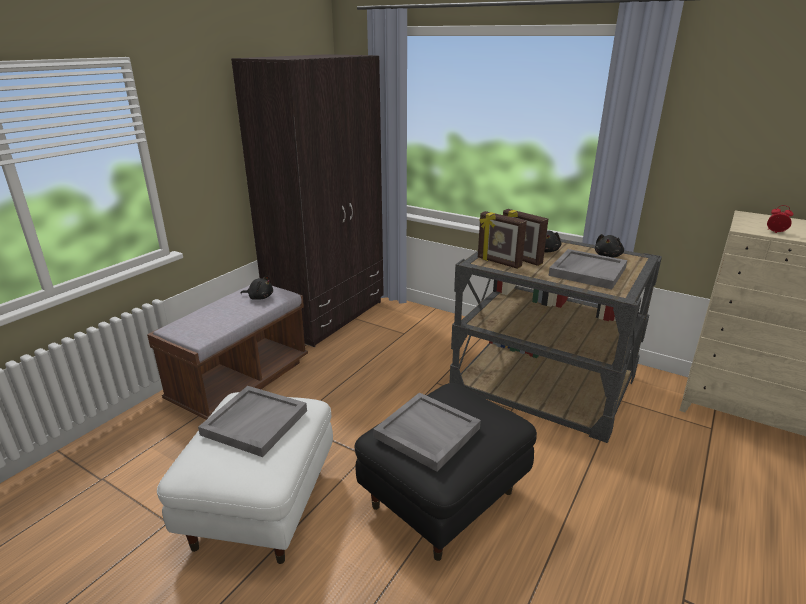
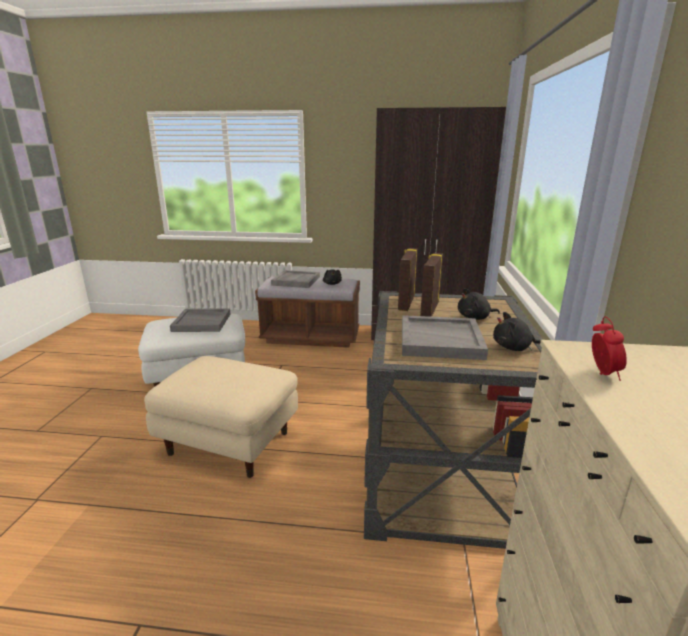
camera: 65 degrees right, 5 degrees down
(426, 433) = (209, 370): grey tray -> grey tray (296, 281)
(444, 499) = (231, 444): black ottoman -> beige ottoman

